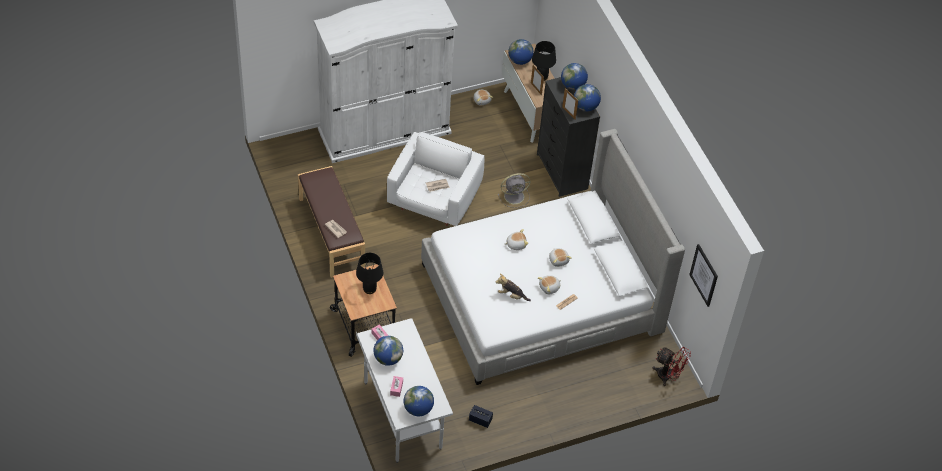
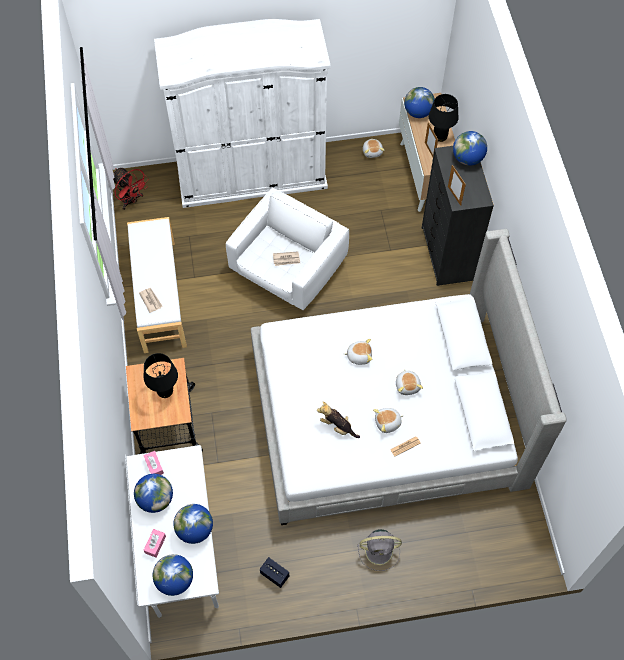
camera: 15 degrees right, 10 degrees up
(331, 233) = (158, 296): brown bench -> white bench
(515, 196) = (384, 278): grey fan -> grey fan (380, 551)
(585, 107) = (478, 190): globe -> globe (195, 529)
(668, 377) = (522, 552): red fan -> red fan (132, 201)
(704, 275) = (586, 463): picture -> none

